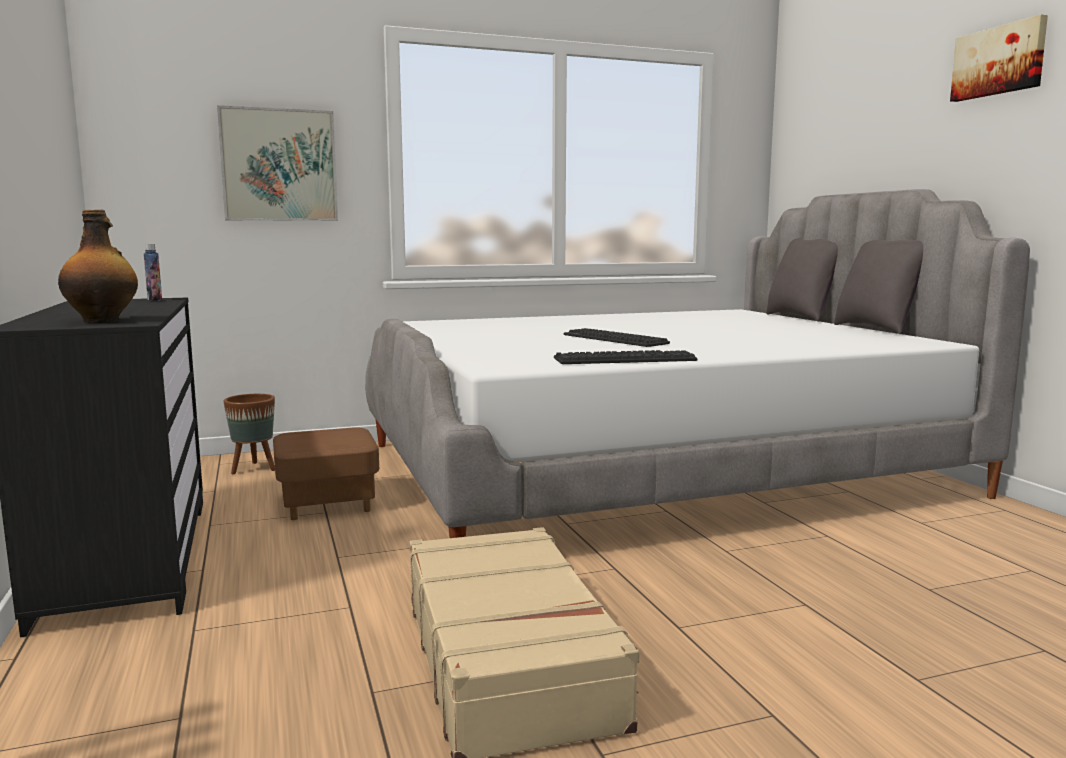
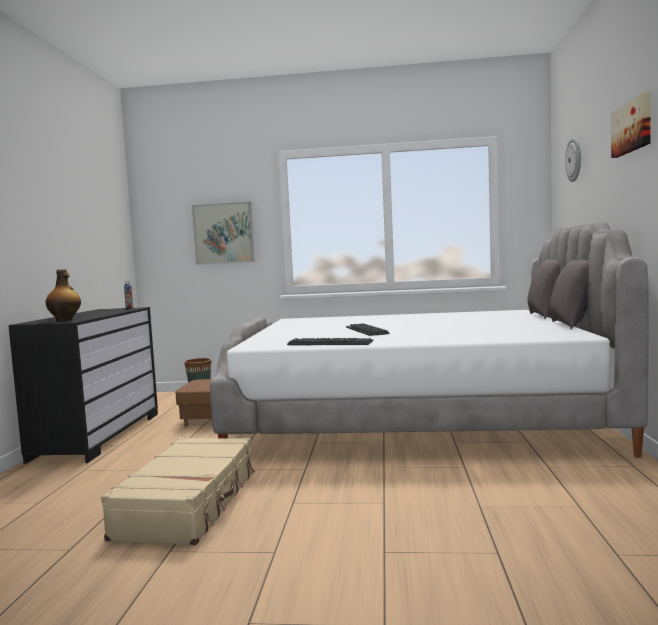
camera: 25 degrees right, 5 degrees down
(841, 100) = (574, 159): none -> wall clock

